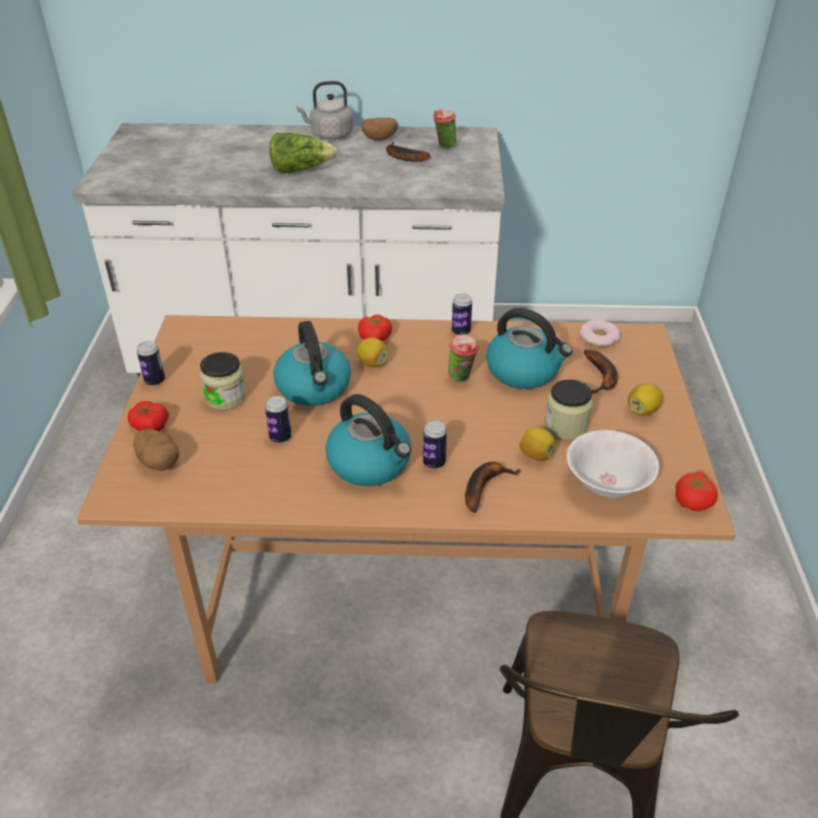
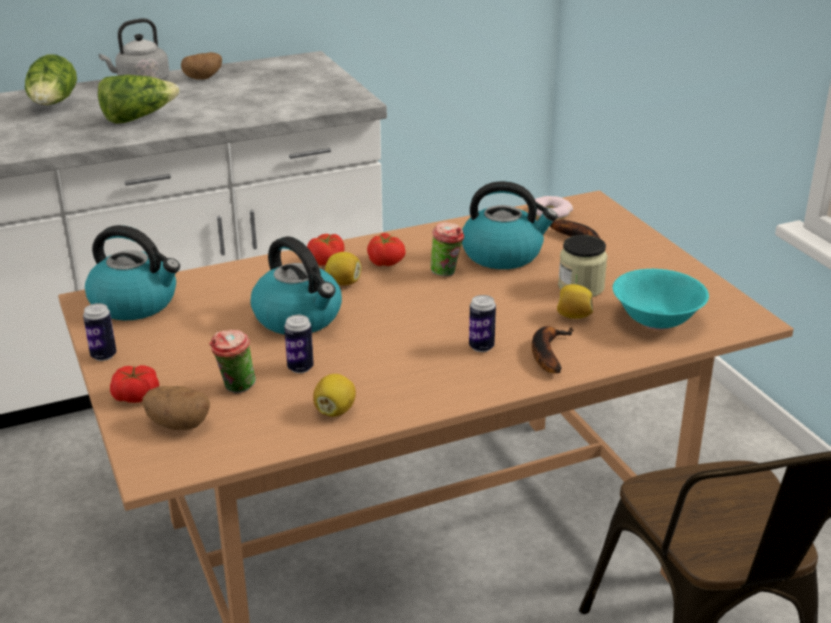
camera: 25 degrees left, 10 degrees down
(225, 397) = (205, 350): jar -> none
(251, 144) = (53, 104): none -> lettuce
(371, 463) = (418, 364): kettle -> kettle (136, 303)
(402, 157) = (244, 89): banana -> none
(444, 147) = (282, 74): cup -> cup (235, 389)
(461, 332) = (412, 237): can -> none
(607, 483) = (656, 320): white bowl -> turquoise bowl
(642, 410) = (638, 259): lemon -> lemon (335, 411)
(693, 501) = (740, 314): tomato -> tomato (386, 262)

